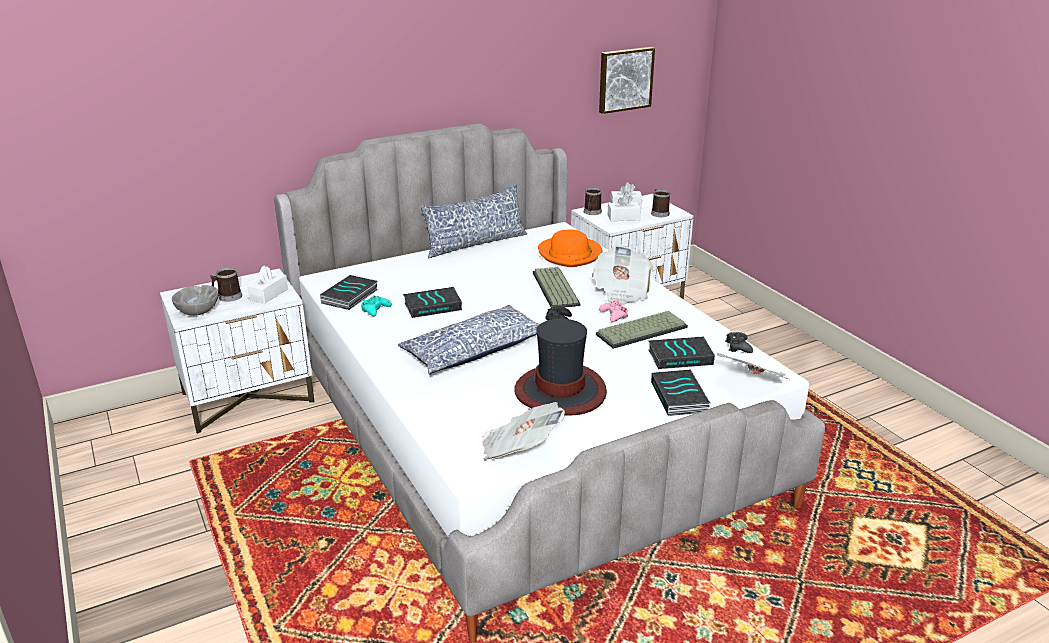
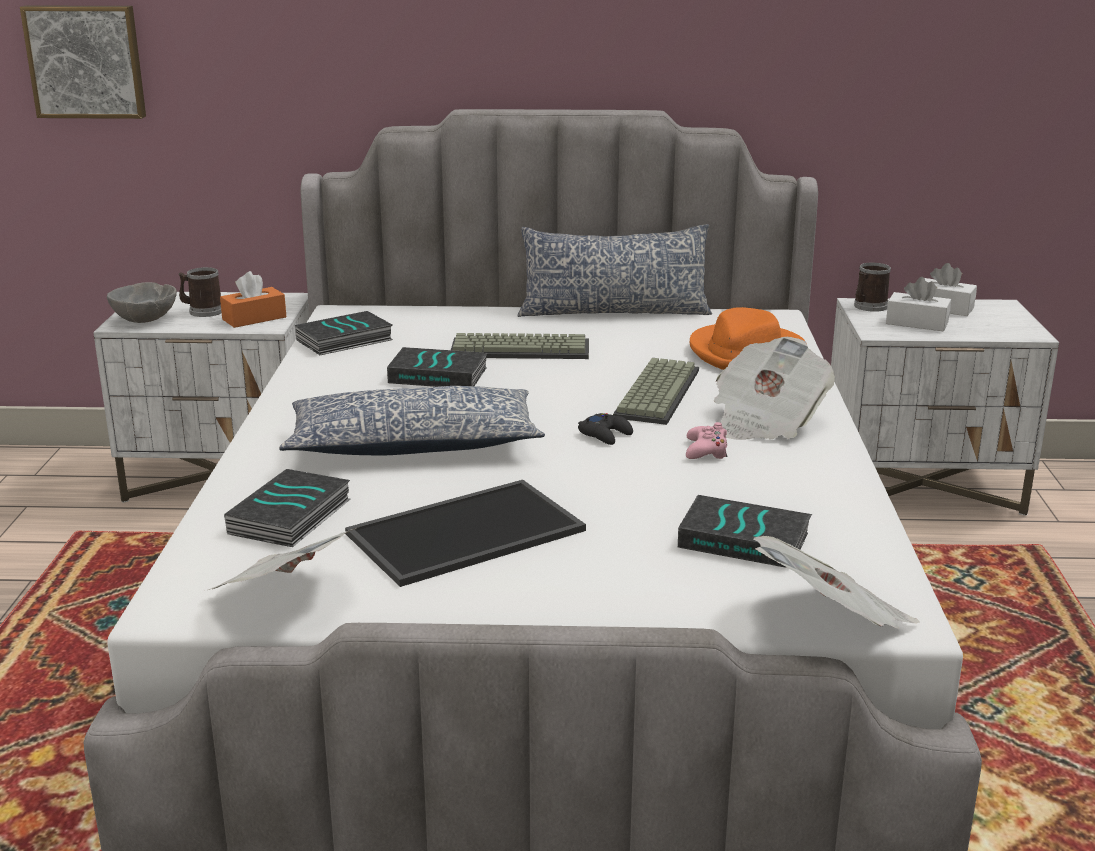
camera: 30 degrees right, 5 degrees down
(269, 294) = (254, 318): white tissue box -> orange tissue box
(375, 310) = (353, 362): turquoise game controller -> none
(560, 391) = (465, 534): hat -> tray
(624, 79) = (972, 71): picture -> picture (86, 61)
(641, 330) = (726, 483): keyboard -> keyboard (521, 349)
(659, 213) = (993, 327): mug -> none
(680, 397) = (658, 602): book -> book (291, 517)
(738, 347) = (880, 553): black game controller -> none

